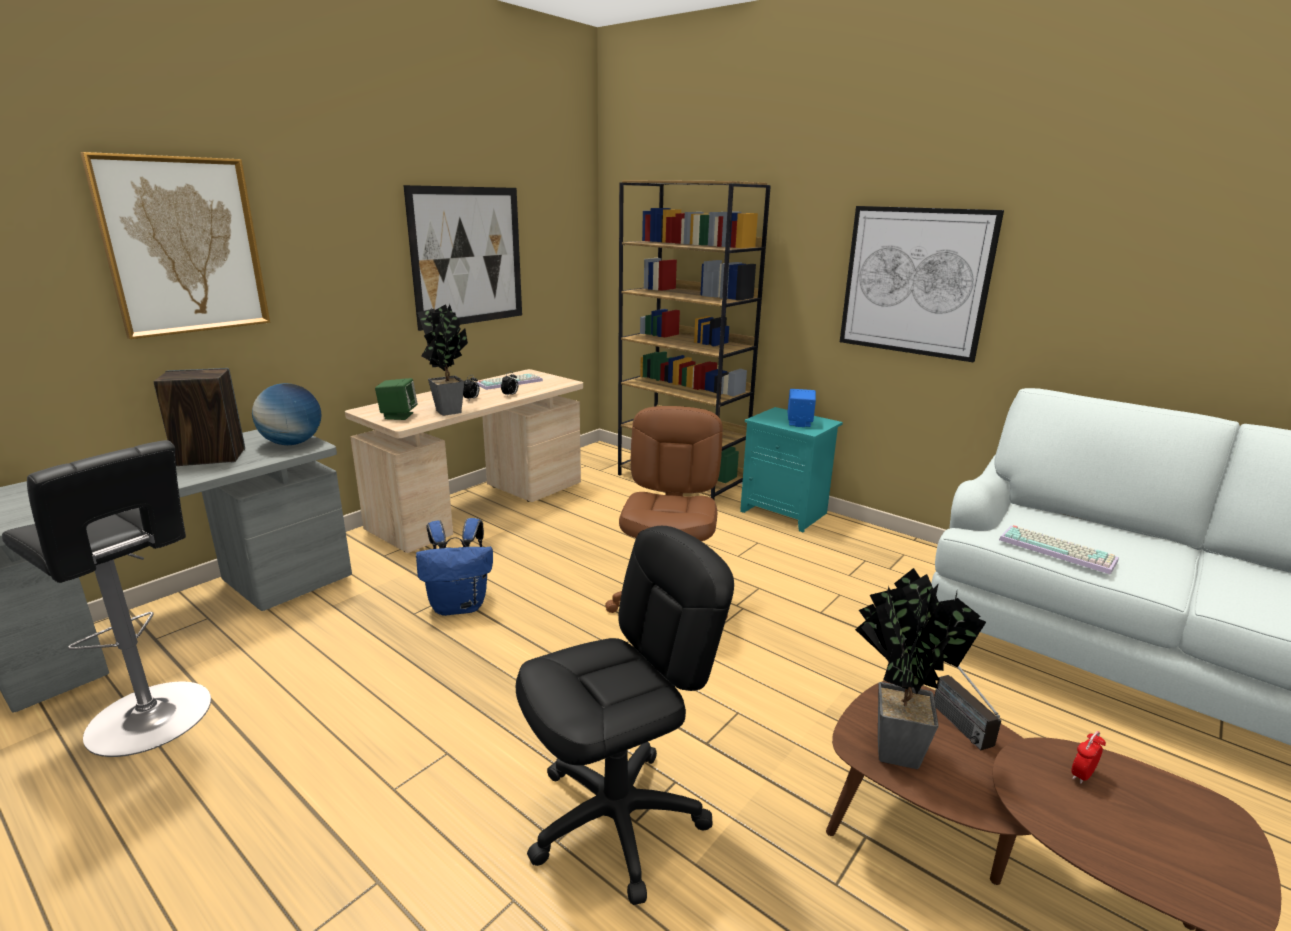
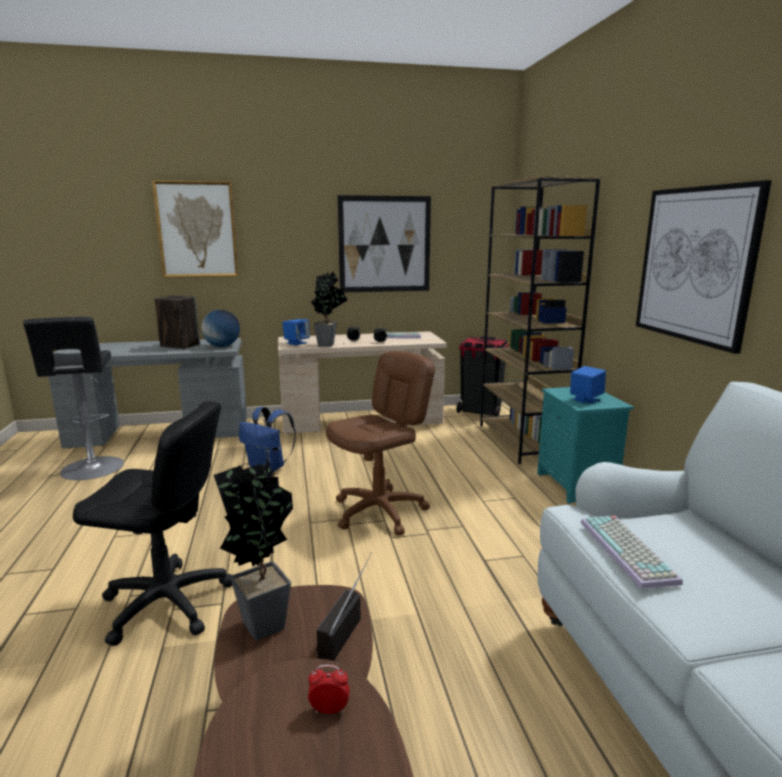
camera: 40 degrees right, 5 degrees down
(398, 416) = (296, 343): green speaker -> blue speaker
(595, 458) = (480, 412): none -> black trash can

